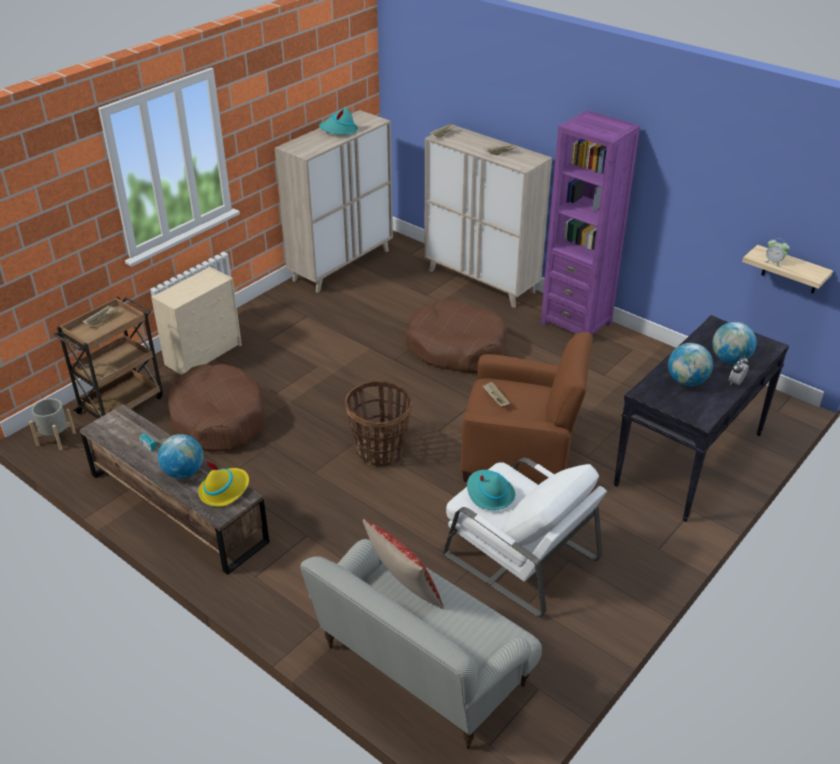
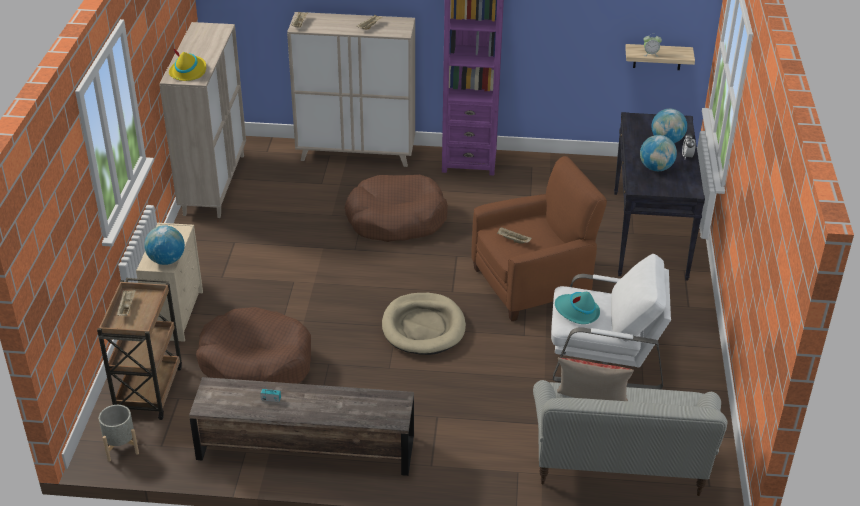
camera: 35 degrees left, 0 degrees up
(183, 472) = (327, 405): globe -> globe (166, 260)
(224, 490) = (378, 402): yellow hat -> yellow hat (188, 72)
(339, 130) = (199, 48): turquoise hat -> none
(380, 451) = (423, 327): basket -> beige dog bed

